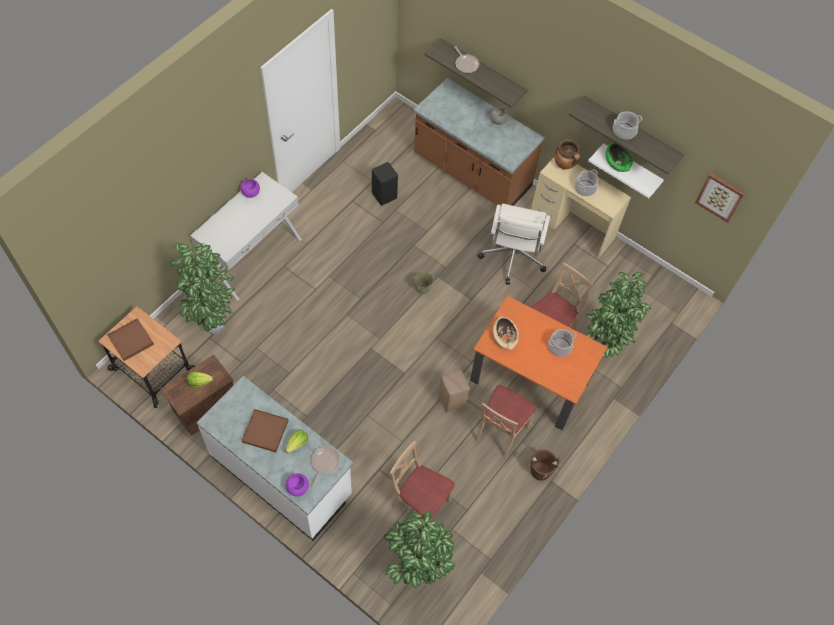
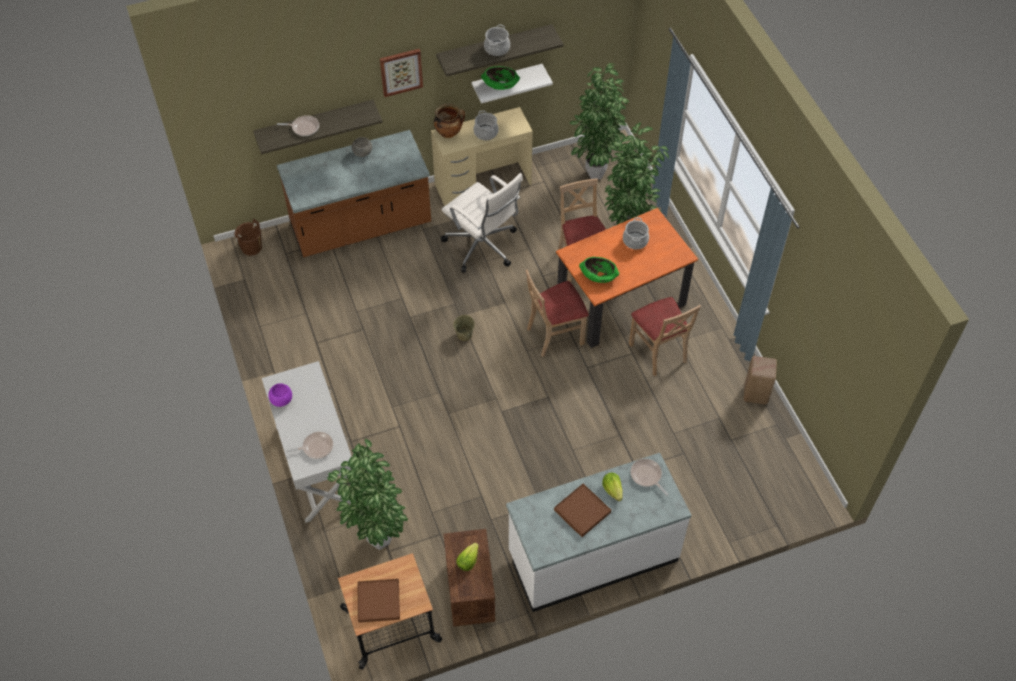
camera: 55 degrees left, 5 degrees down
(224, 233) = (316, 447): none -> frying pan
(297, 487) = (659, 511): purple bowl -> none
(384, 195) = (331, 311): black stool -> none
(415, 574) = (758, 491): potted plant -> potted plant (596, 175)
(420, 504) = (692, 453): beige chair -> beige chair (555, 335)
(451, 401) = (602, 374): beige stool -> beige stool (756, 394)
(505, 337) = (598, 275): beige bowl -> green bowl
(540, 470) = (714, 342): brown bucket -> brown bucket (251, 247)
(720, 196) = (598, 32): picture -> picture (401, 71)

